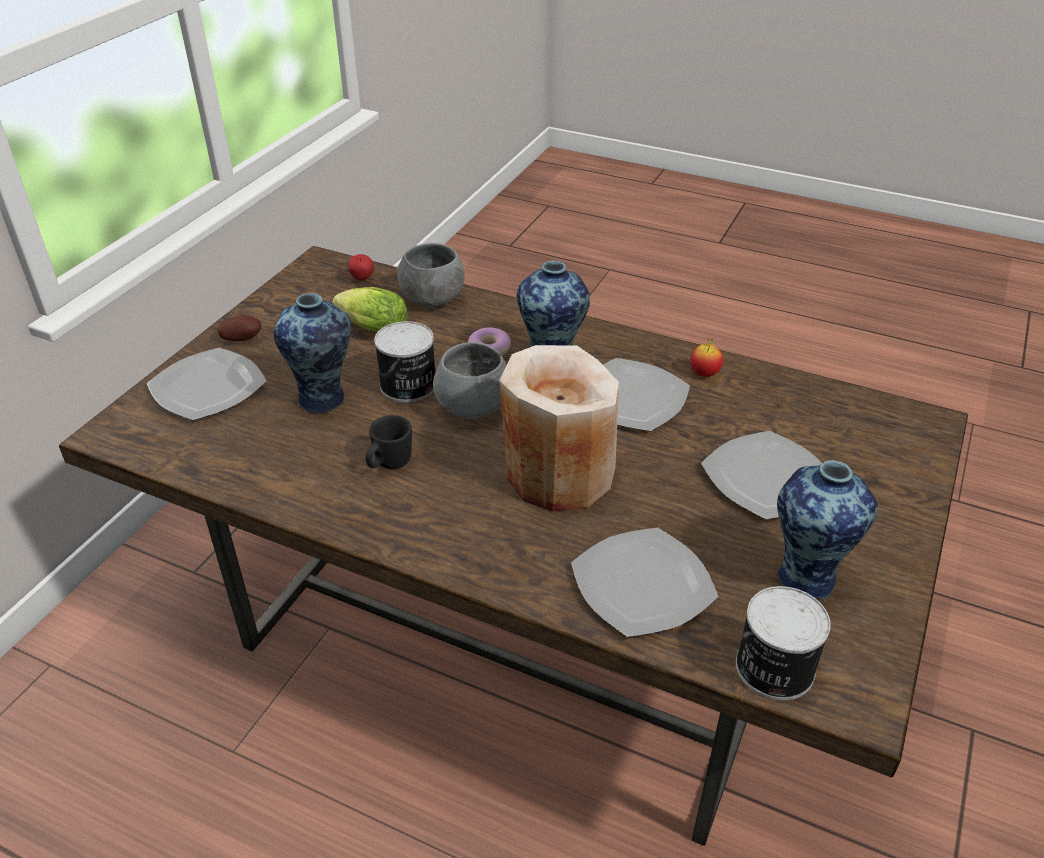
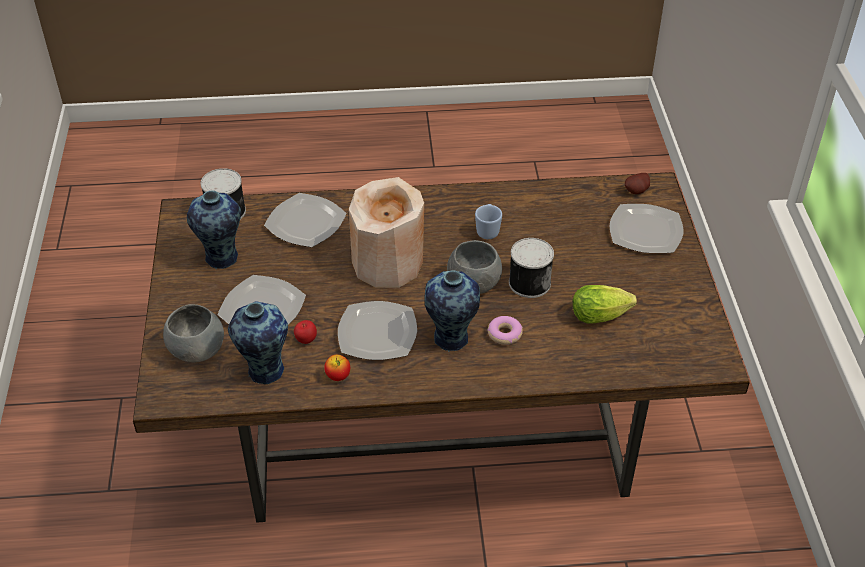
camera: 150 degrees right, 5 degrees up
(243, 339) = (673, 271): potato -> potato (637, 191)
(324, 399) = (569, 252): vase -> vase (264, 371)
(362, 279) = (663, 360): apple -> apple (306, 340)
(389, 464) = (488, 230): black mug -> blue mug
(432, 299) = (590, 362): grey bowl -> grey bowl (197, 350)

